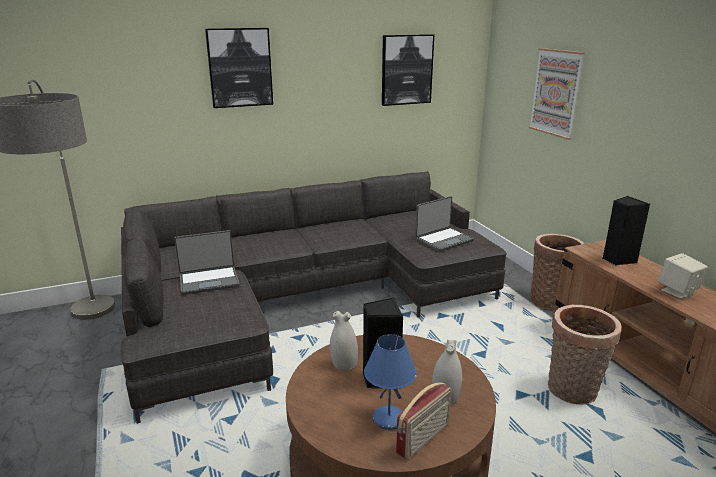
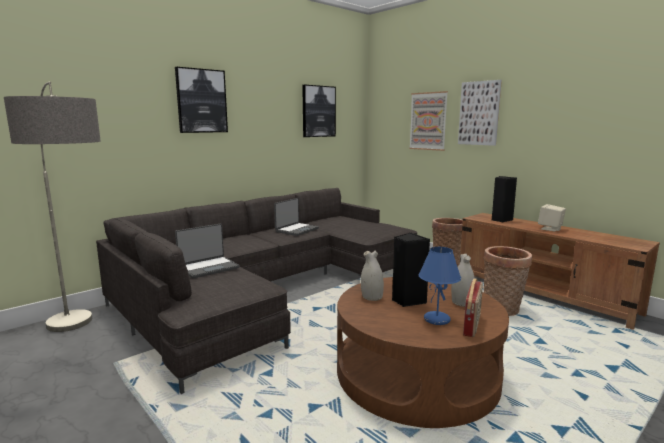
camera: 20 degrees left, 10 degrees down
(443, 240) = (370, 228): laptop -> laptop (296, 230)
(620, 93) = (479, 113): none -> picture

